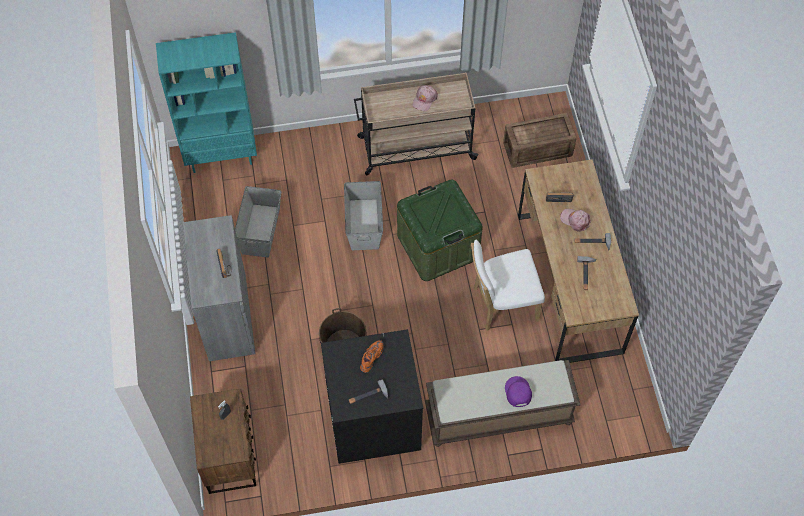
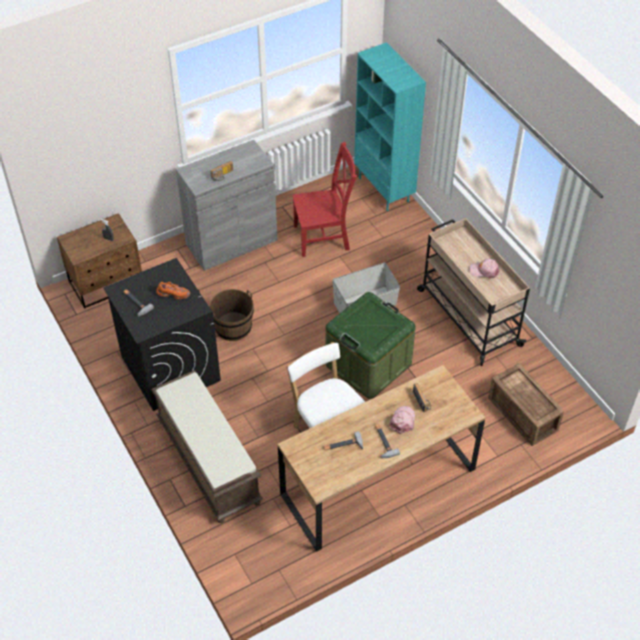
camera: 70 degrees right, 10 degrees down
(261, 230) = (324, 237): grey storage box -> red chair
(517, 392) = (206, 439): purple cap -> none

